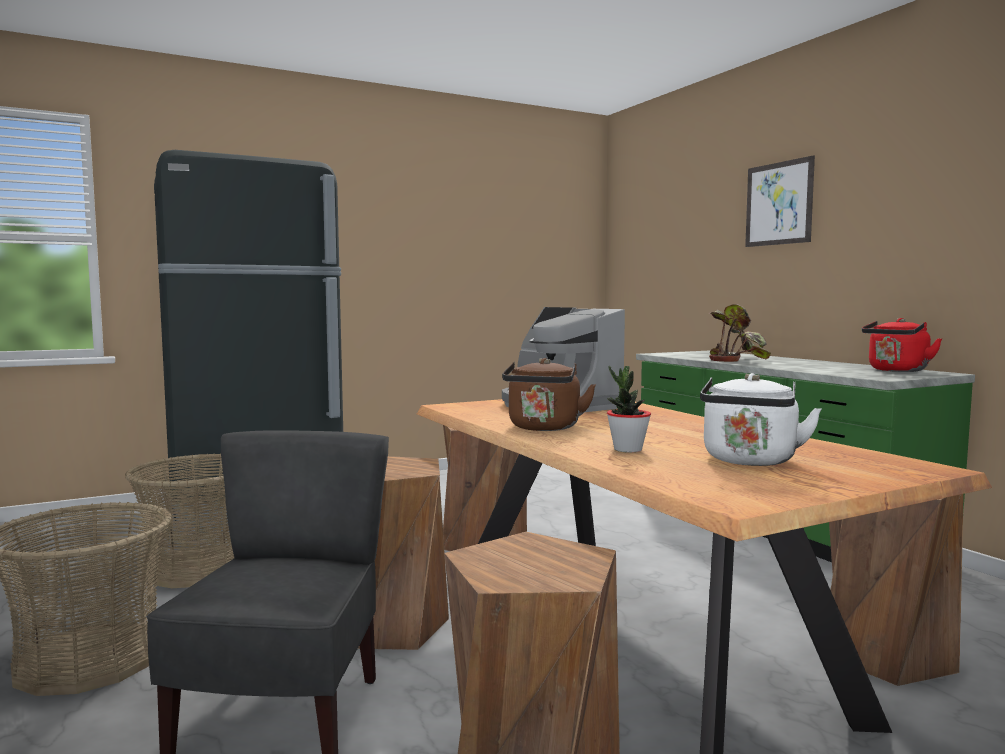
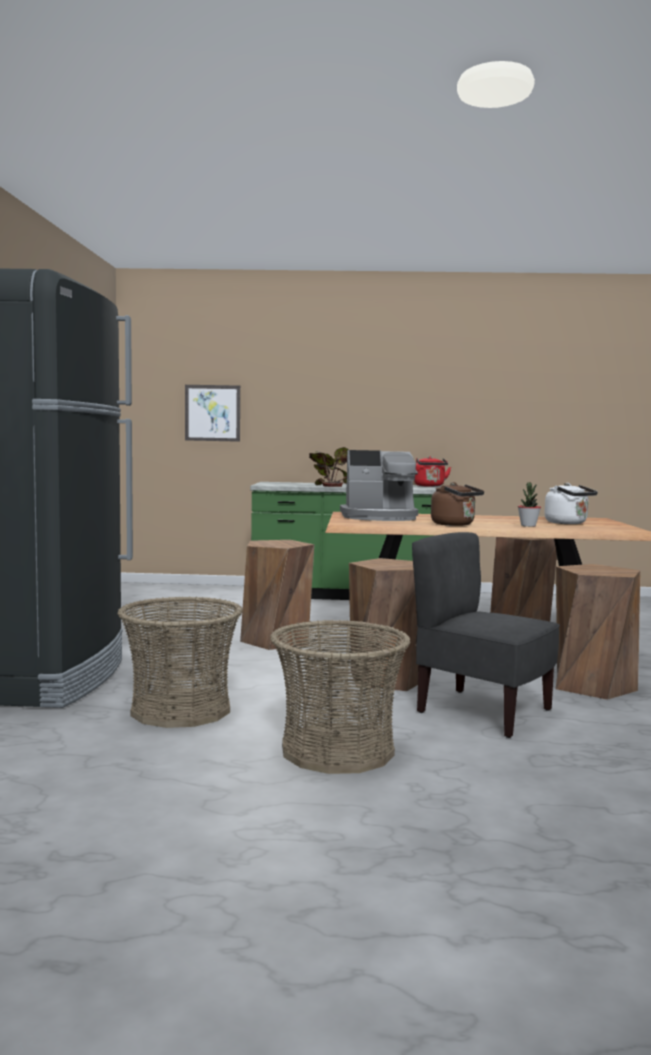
camera: 60 degrees left, 0 degrees up
(778, 203) = (320, 377): picture -> picture (212, 413)

